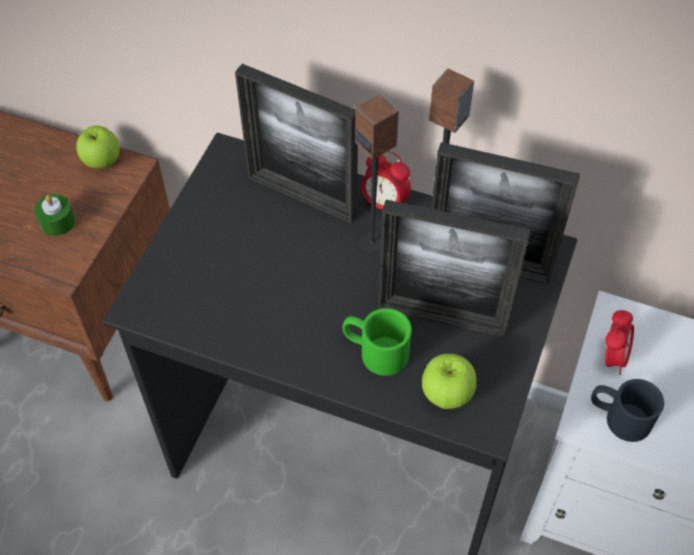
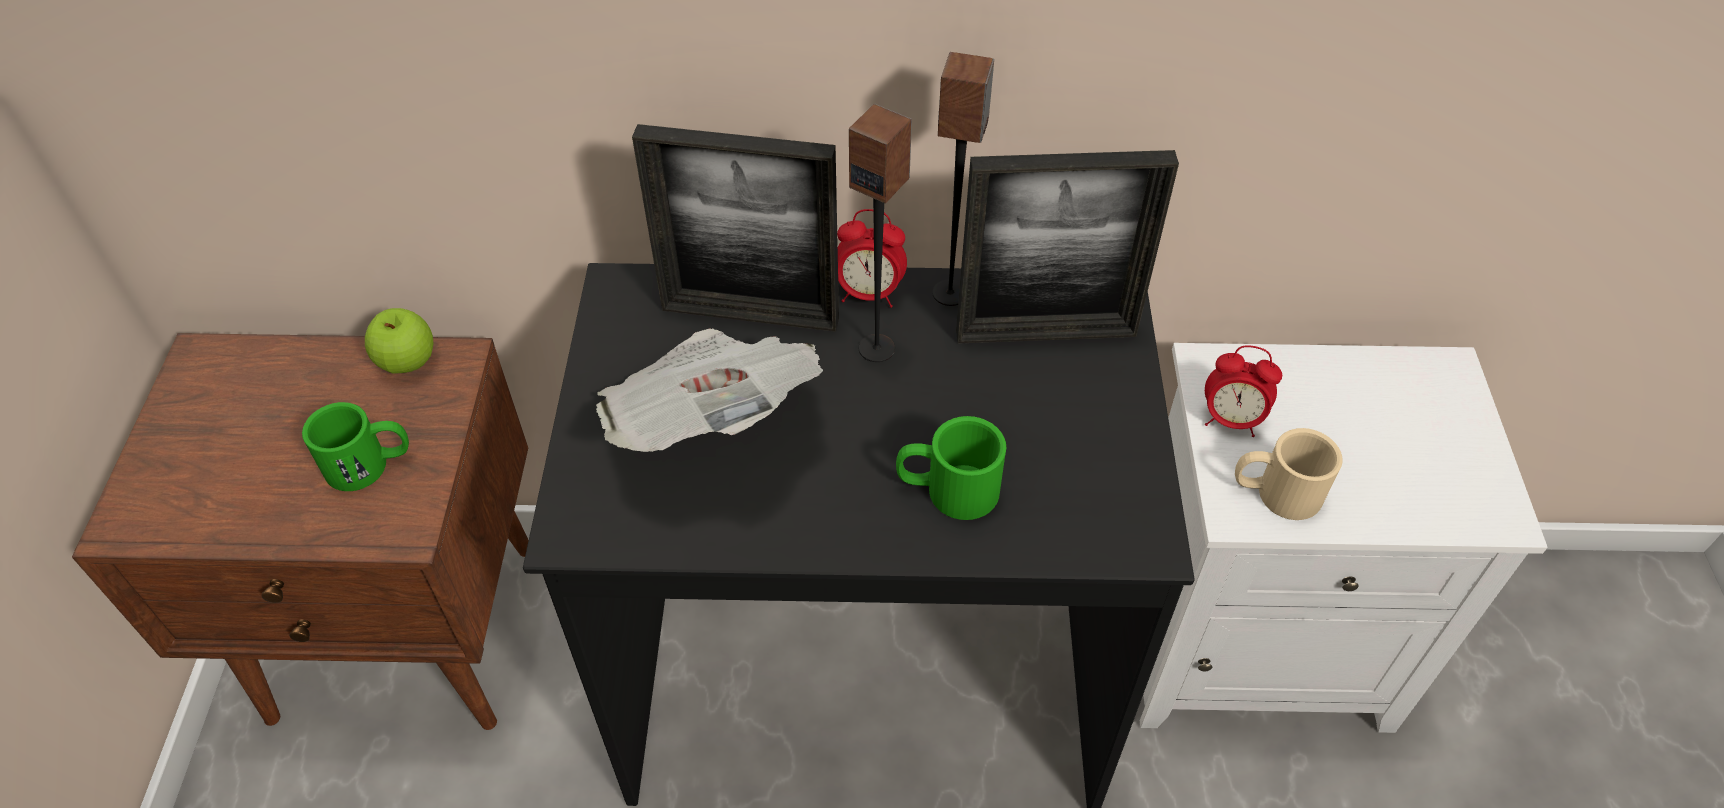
camera: 20 degrees left, 5 degrees down
(57, 222) = (370, 464): green candle -> green mug
(248, 261) = (711, 421): none -> newspaper
(442, 317) = (1017, 418): picture frame -> none
(447, 394) = (1073, 517): apple -> none
(612, 357) = (1231, 420): alarm clock -> alarm clock turned 105 degrees clockwise
(618, 417) = (1275, 492): black mug -> beige mug

